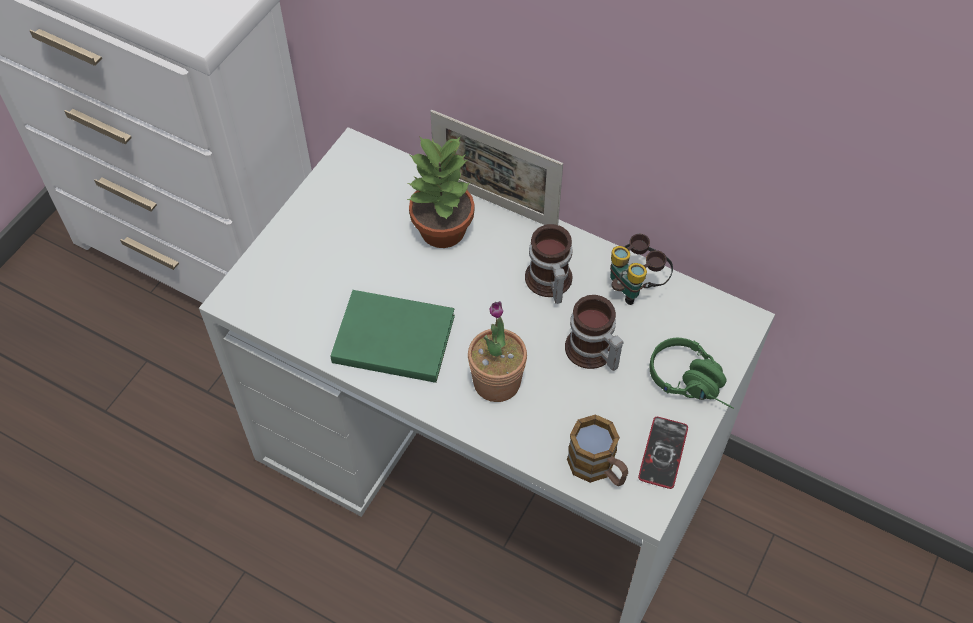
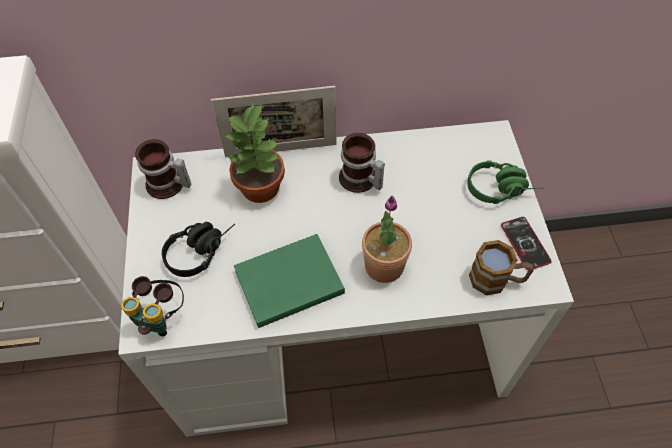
camera: 35 degrees left, 0 degrees up
(339, 257) = (201, 249): none -> black headphones
(591, 353) = (426, 208): mug -> mug (168, 186)
(635, 286) = (415, 151): binoculars -> binoculars (161, 317)

